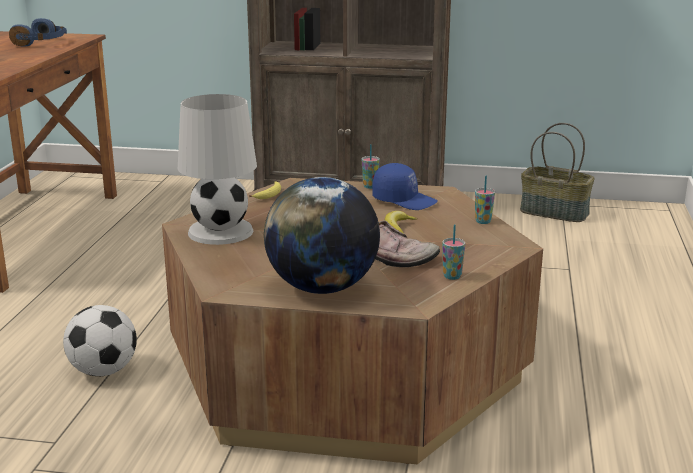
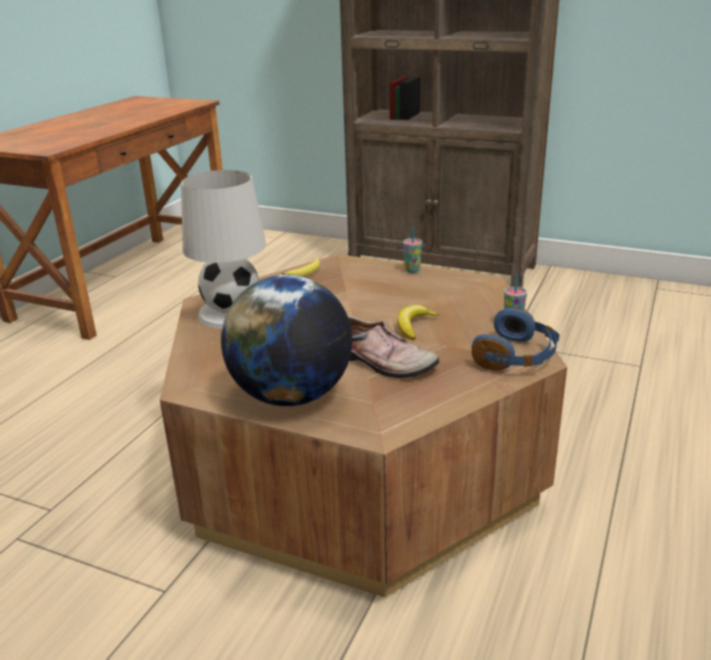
camera: 15 degrees right, 5 degrees up
(42, 43) = (156, 108): blue headphones -> blue headphones (517, 357)
(103, 371) = (132, 434): football -> none
(404, 200) = (439, 290): blue cap -> none
(452, 276) = (442, 395): cup -> none
(555, 212) = (646, 297): basket -> none

